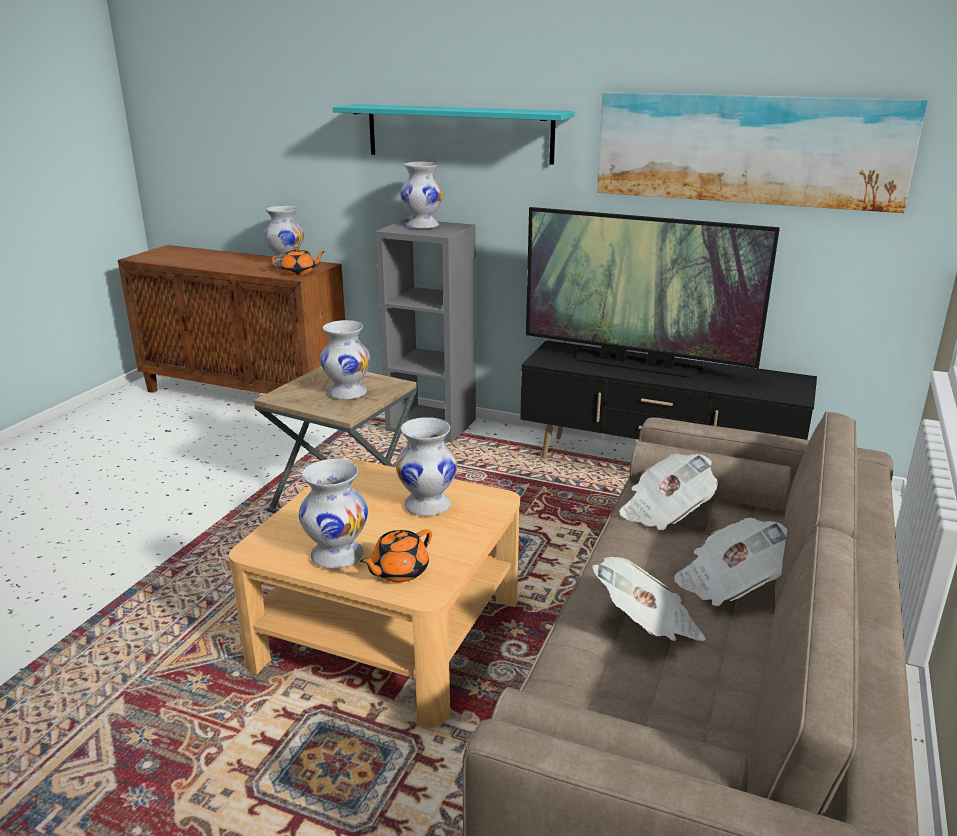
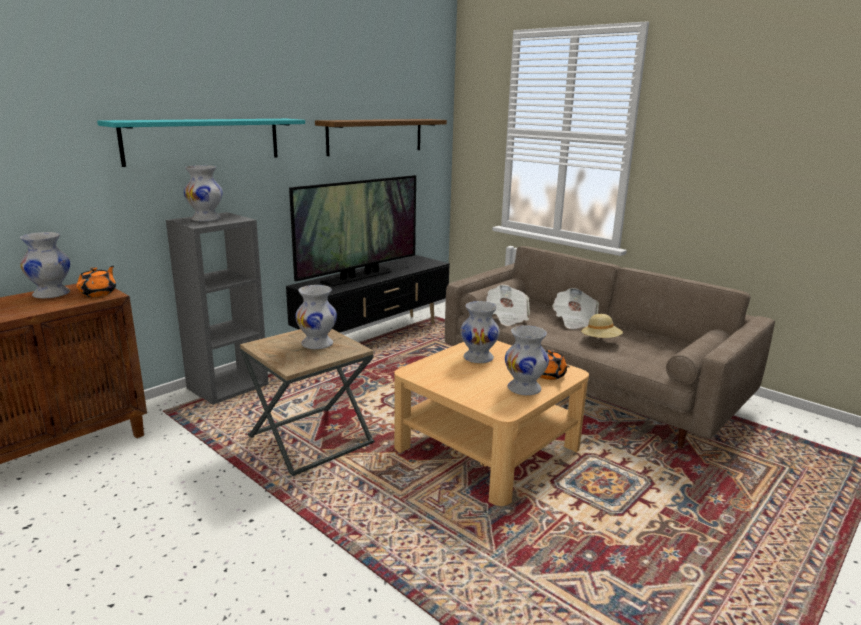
camera: 70 degrees left, 5 degrees down
(647, 625) = (600, 340): newspaper -> beige hat
(748, 149) = (376, 136): picture -> shelf

